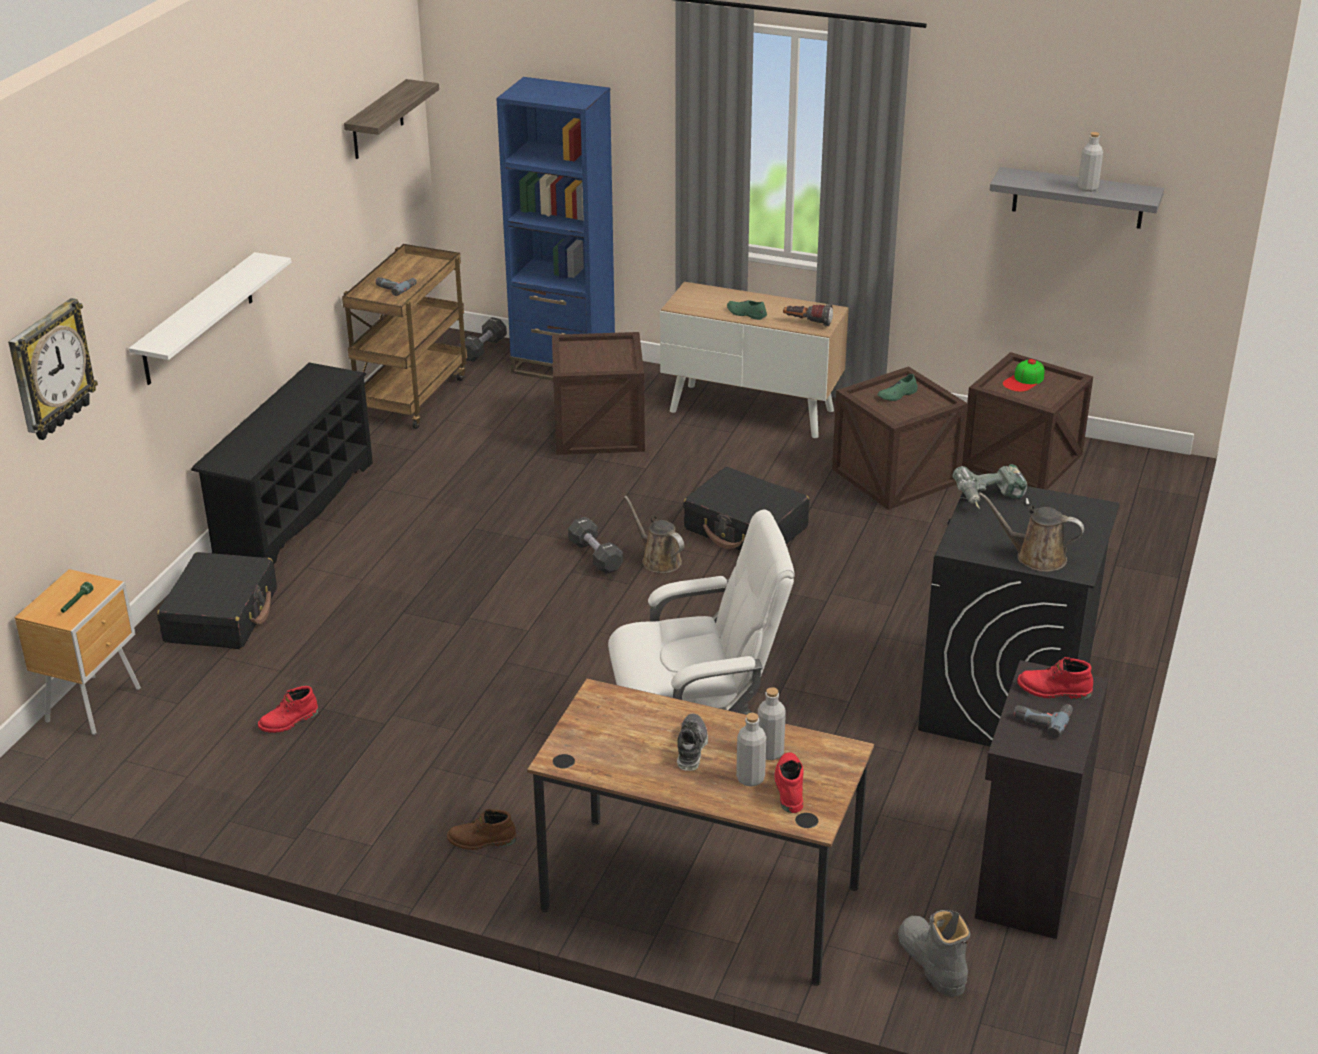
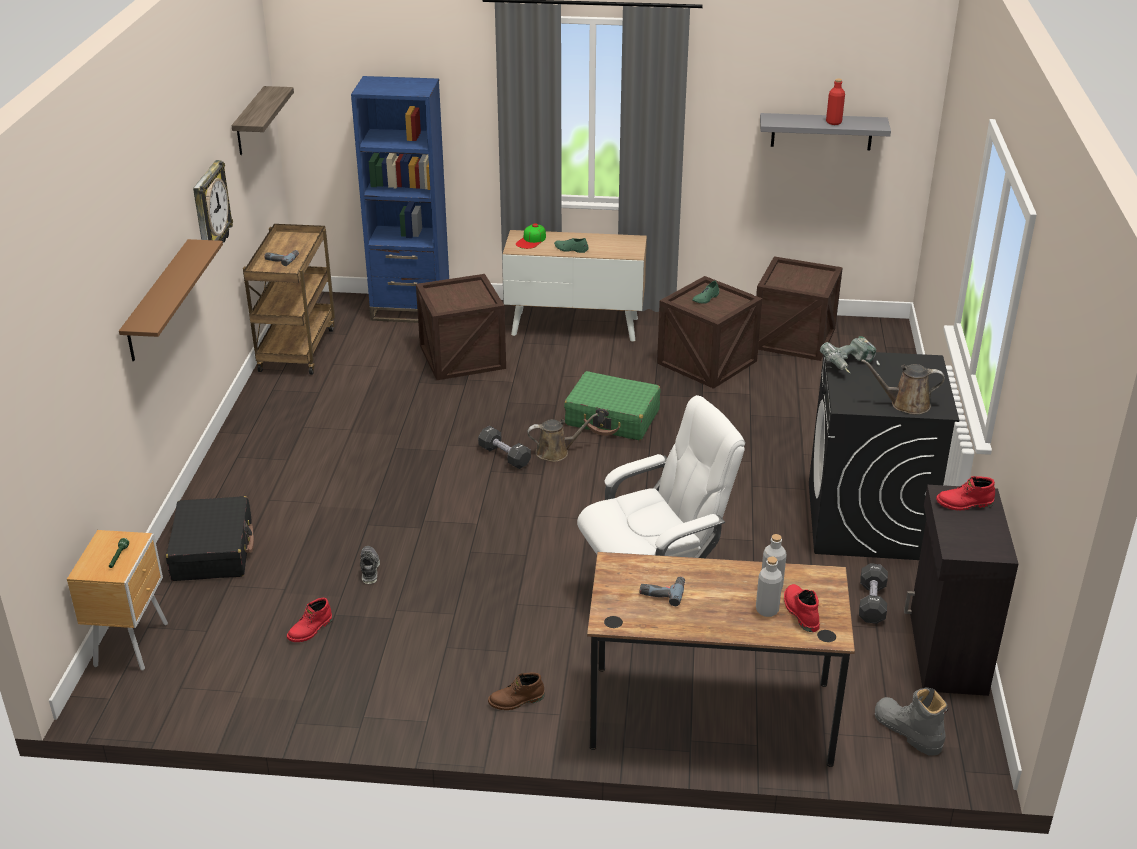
camera: 15 degrees left, 0 degrees up
(50, 370) = (71, 356): wall clock -> wall clock (209, 211)
(197, 319) = (158, 301): white shelf -> brown shelf
(293, 508) = (236, 453): black shoe rack -> none
(483, 349) = (339, 304): black dumbbell -> black dumbbell (871, 603)
(658, 560) = (556, 452): brown watering can -> brown watering can turned 135 degrees clockwise
(691, 748) = (708, 594): shoe -> shoe (369, 568)
(746, 528) = (612, 418): black suitcase -> green suitcase
(807, 323) = (621, 251): flashlight -> none
(1024, 380) = (793, 276): cap -> cap (531, 240)
(1042, 719) = (967, 526): power drill -> power drill (662, 591)
(1087, 188) = (833, 122): grey bottle -> red bottle

